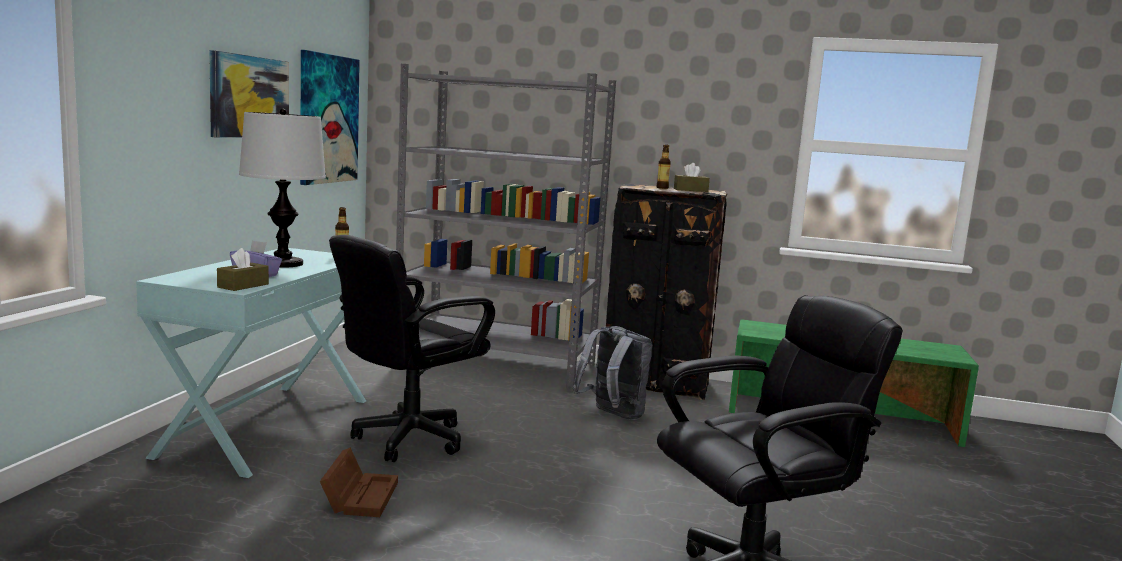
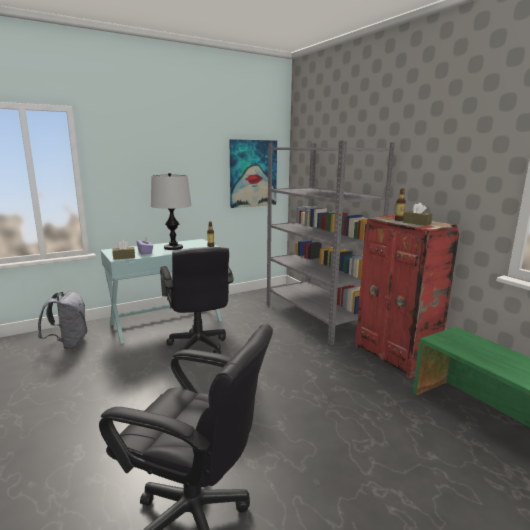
camera: 45 degrees right, 5 degrees up
(249, 97) = (190, 165): picture -> none
(360, 496) = (137, 367): brown storage box -> none
(405, 442) = (199, 347): black office chair -> black office chair turned 105 degrees counterclockwise
(612, 416) = (325, 368): grey backpack -> grey backpack (68, 344)
(656, 383) = (396, 355): black cabinet -> red cabinet

